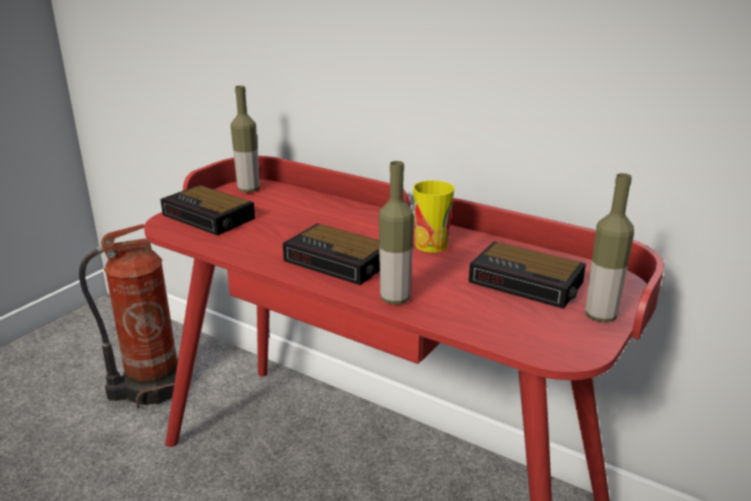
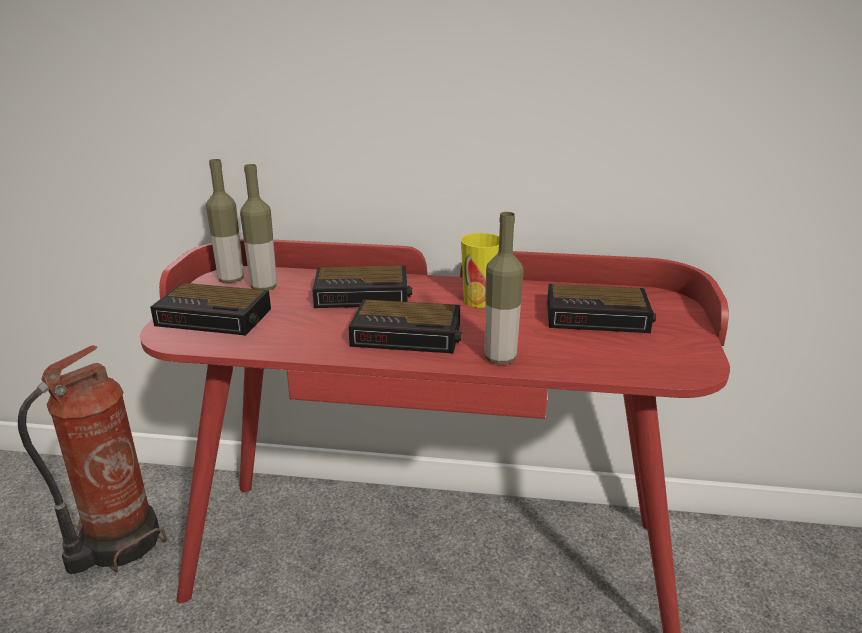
camera: 25 degrees left, 0 degrees up
(337, 221) = (364, 295): none -> alarm clock
(600, 316) = (684, 332): bottle -> bottle (264, 287)

